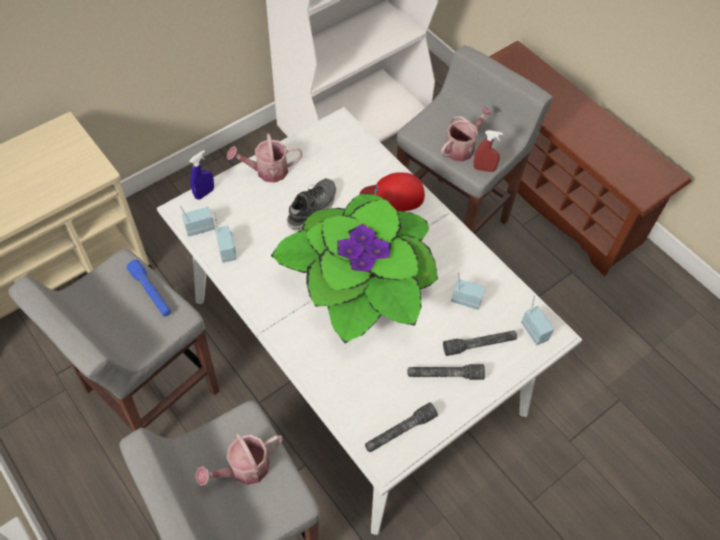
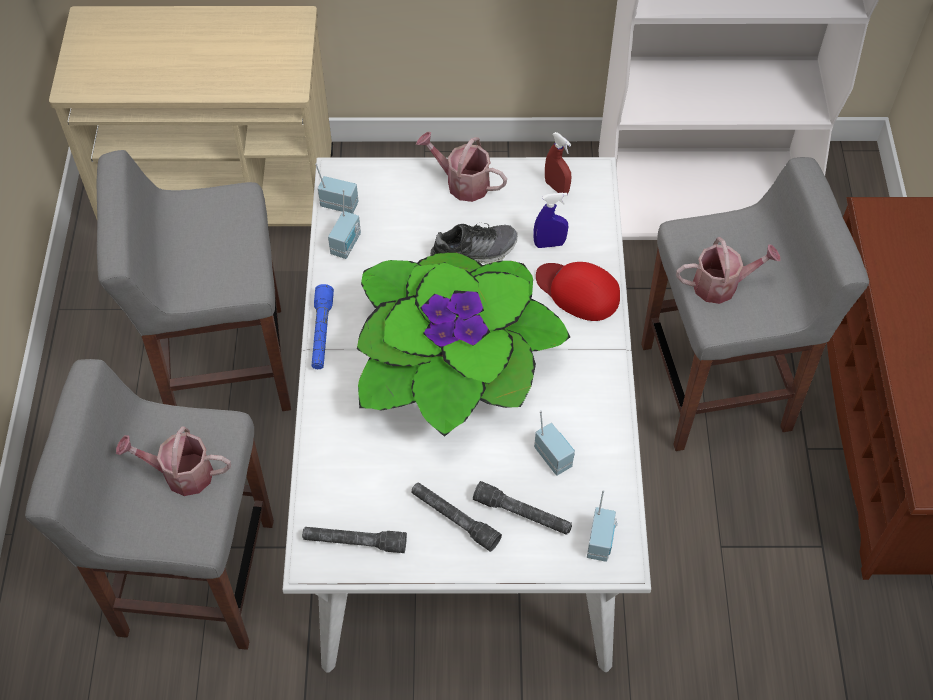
camera: 40 degrees right, 0 degrees up
(151, 292) = (243, 243): blue flashlight -> blue flashlight (321, 332)
(204, 193) = (376, 170): blue spray bottle -> blue spray bottle (549, 244)
(484, 169) = (725, 326): red spray bottle -> red spray bottle (556, 187)

